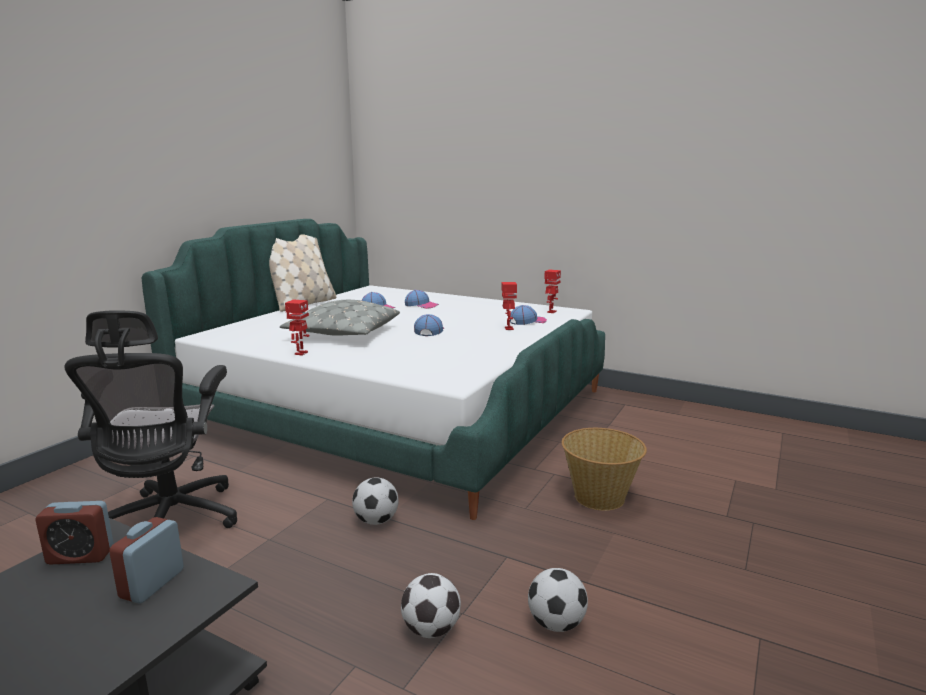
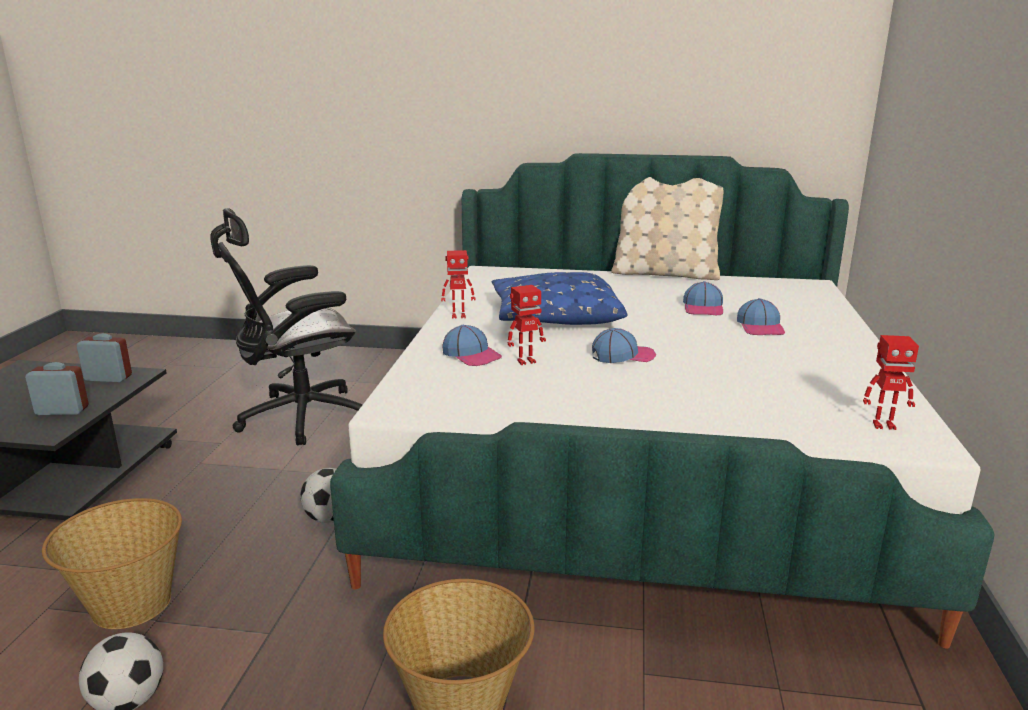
camera: 70 degrees right, 5 degrees up
(80, 556) = (108, 378): alarm clock -> alarm clock turned 120 degrees clockwise
(343, 334) = (553, 317): grey pillow -> blue pillow
(431, 630) = (130, 604): football -> basket
(508, 328) = (704, 404): toy robot -> toy robot (525, 361)
(527, 321) = (775, 413): cap -> cap (472, 355)

